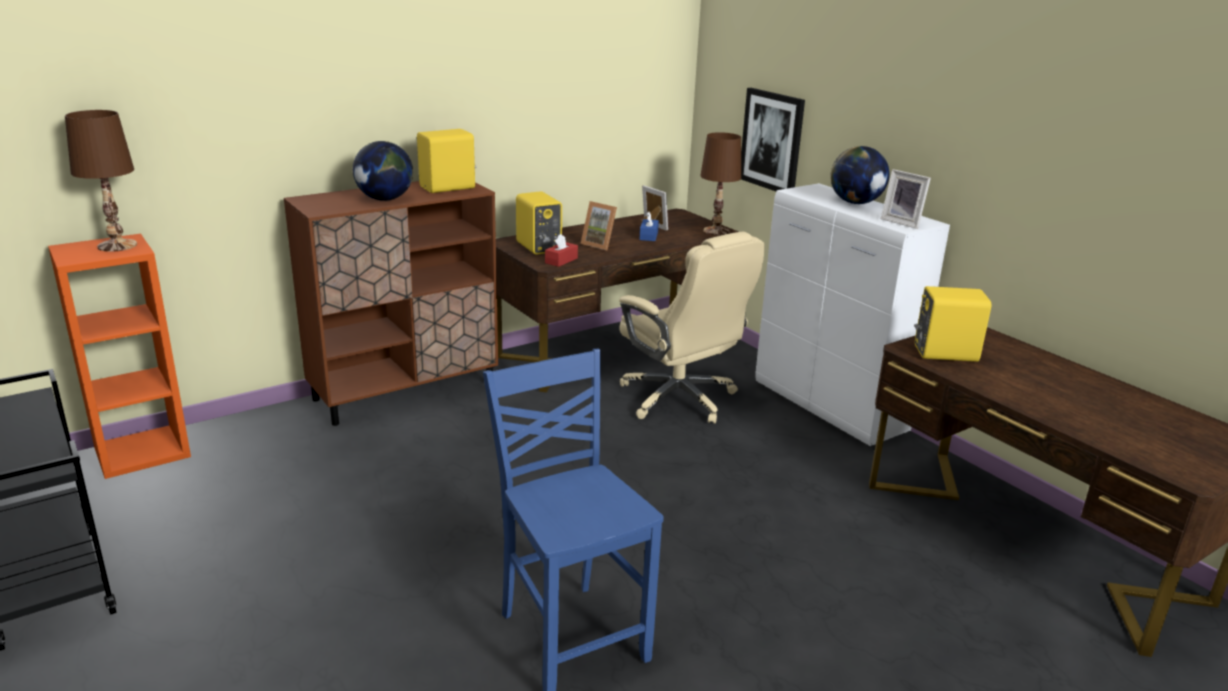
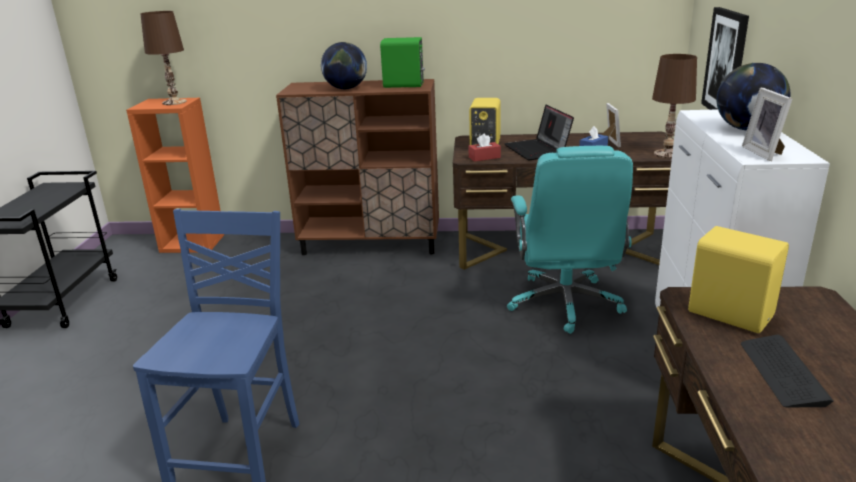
camera: 40 degrees right, 0 degrees up
(449, 188) = (404, 85): yellow speaker -> green speaker
(600, 244) = (538, 150): picture frame -> laptop
(680, 399) = (565, 304): beige office chair -> turquoise office chair
(1019, 382) = (782, 372): none -> keyboard

